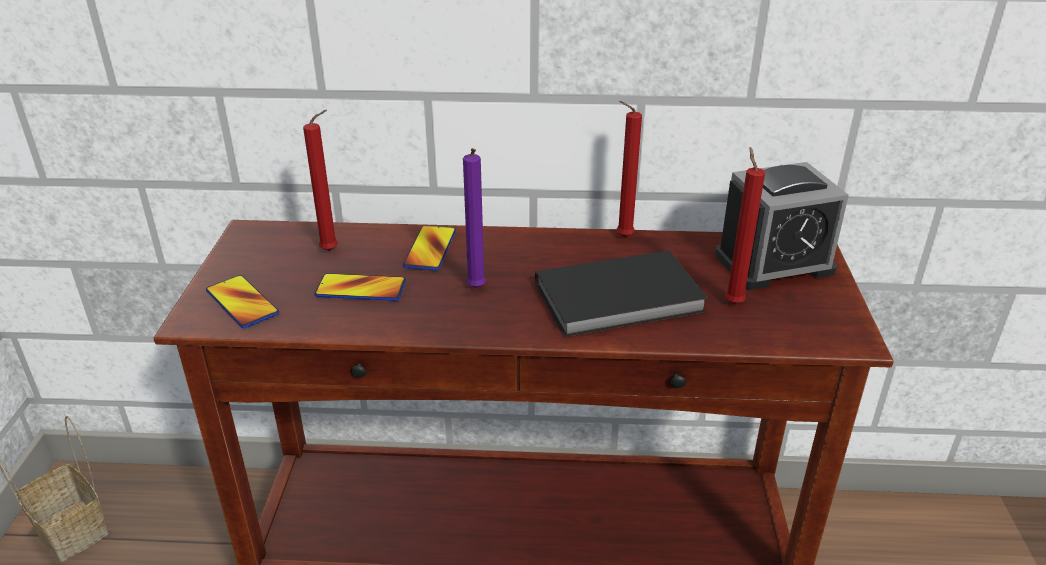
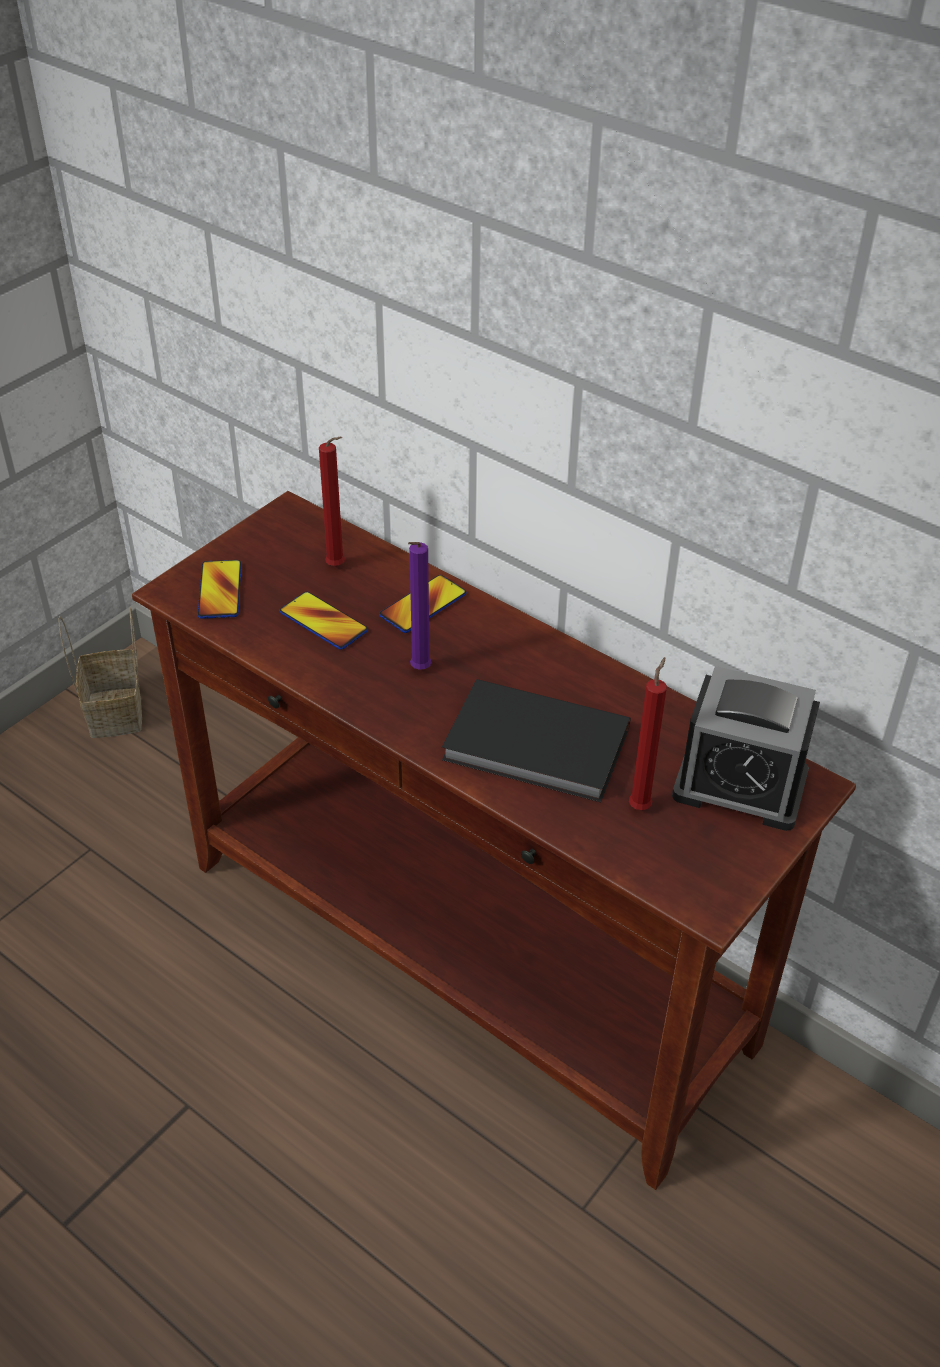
camera: 35 degrees right, 10 degrees up
(621, 237) = (618, 678): red candle -> none

